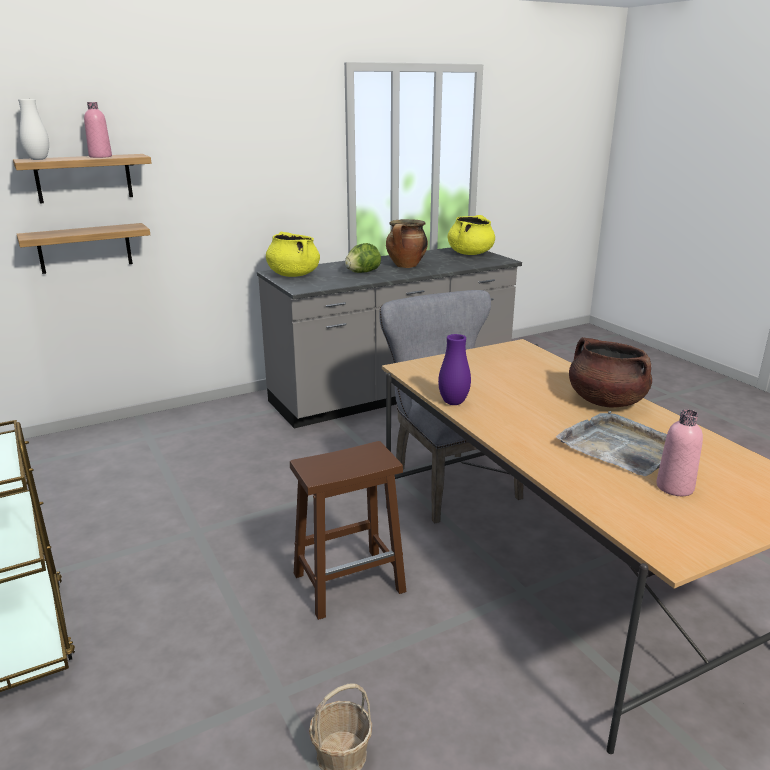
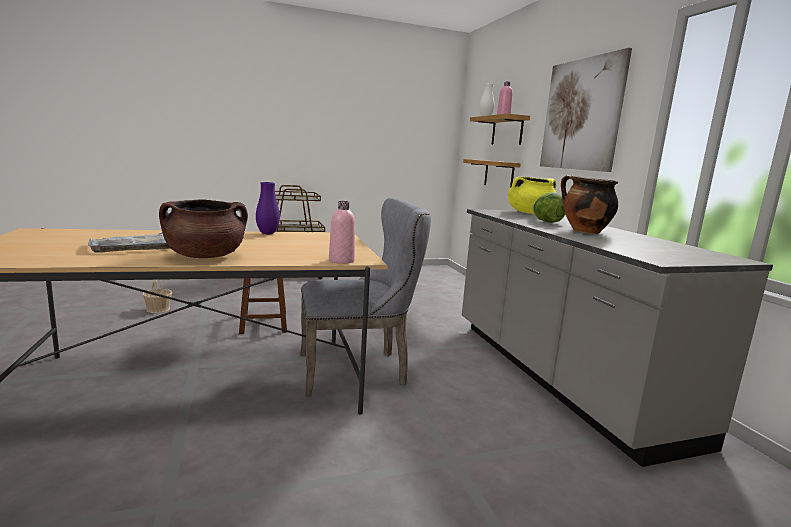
camera: 100 degrees right, 10 degrees down
(248, 153) = (581, 115): none -> picture
(470, 253) = (692, 255): yellow cooking pot -> none
(674, 487) = (68, 243): pink bottle -> pink bottle (341, 261)

